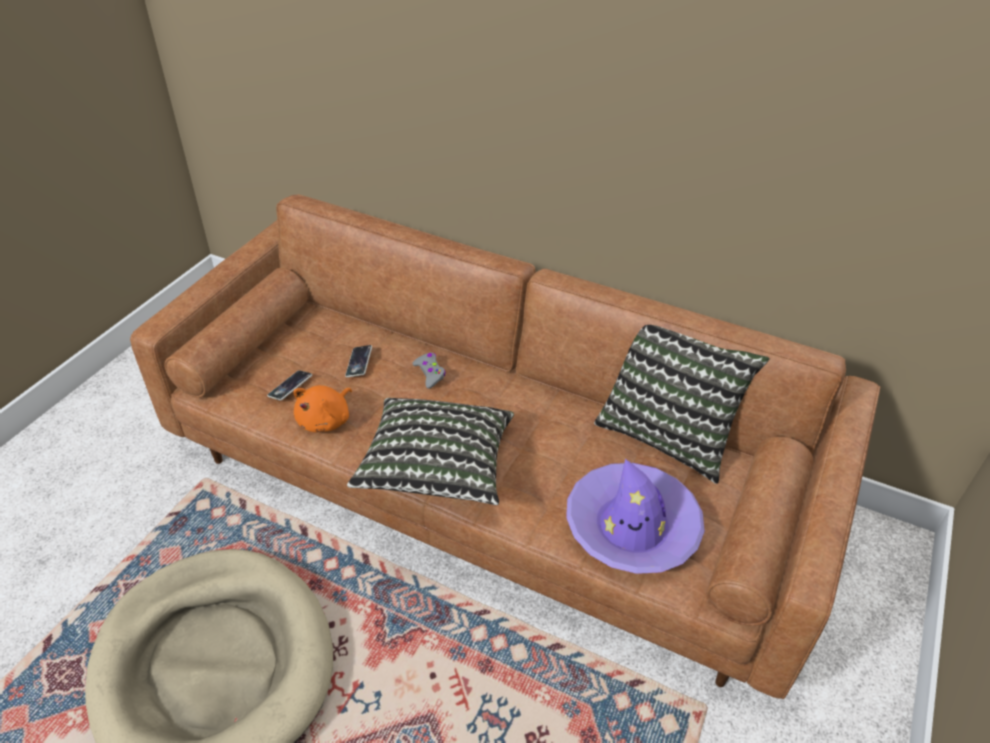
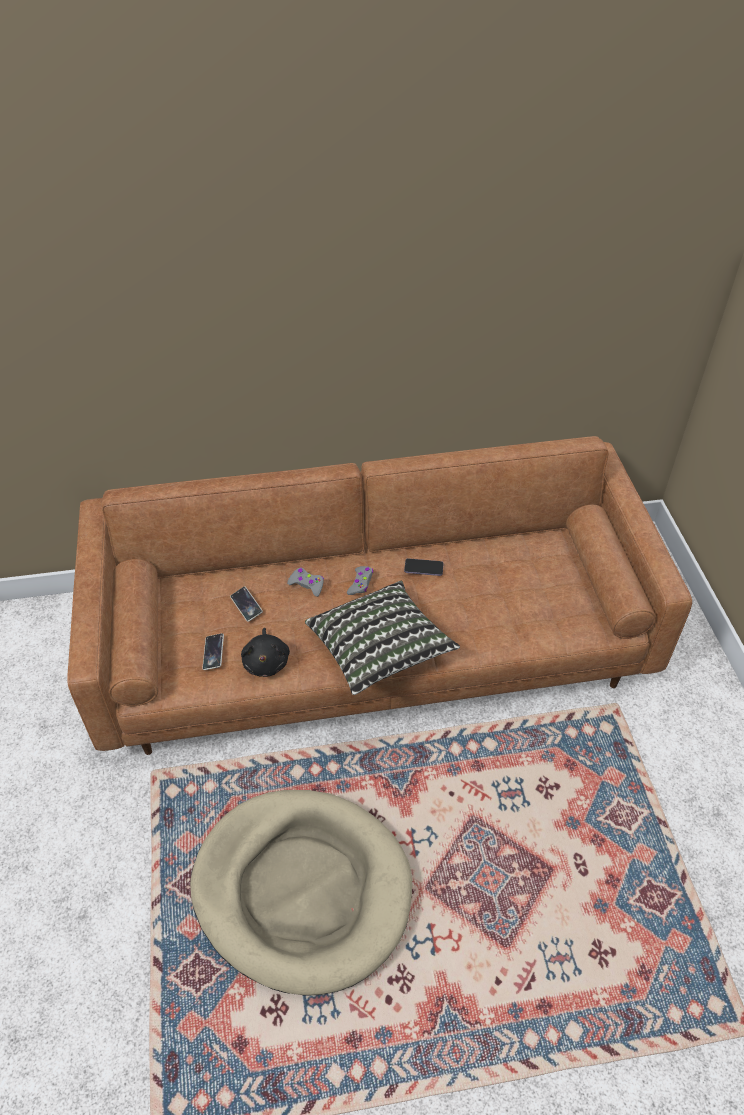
camera: 35 degrees left, 5 degrees up
(326, 420) = (266, 662): orange plush toy -> black plush toy
(480, 398) = (360, 583): none -> grey game controller
(557, 417) = (423, 568): none -> phone
(632, 526) = (532, 614): purple hat -> none
(667, 433) = (499, 541): pillow -> none

